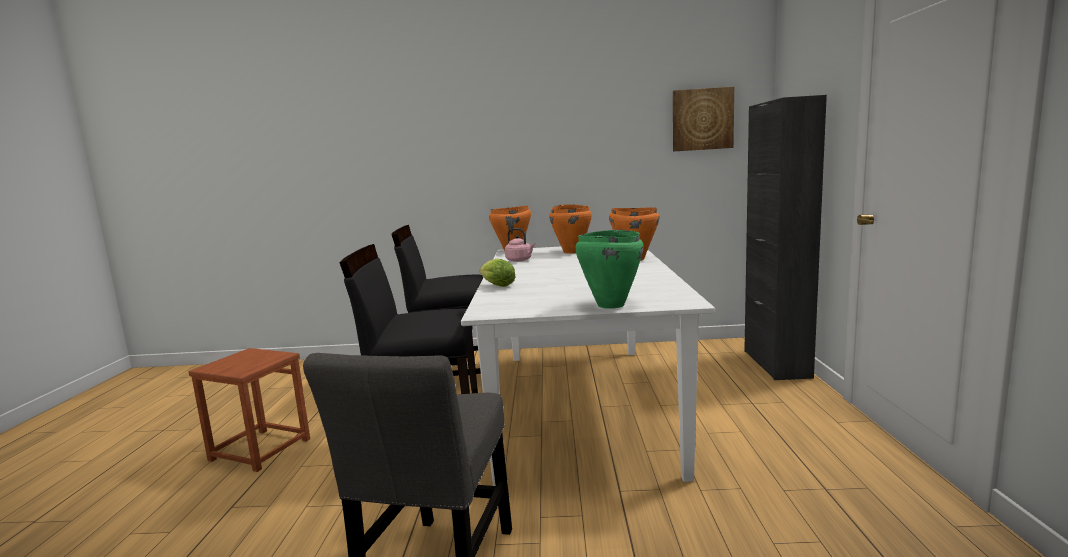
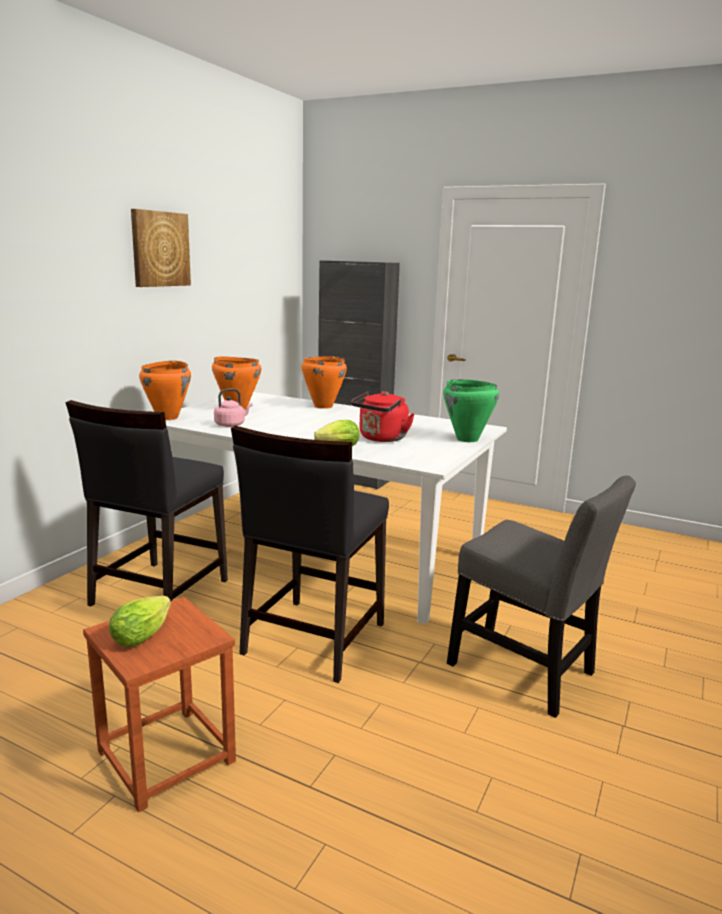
camera: 65 degrees left, 5 degrees up
(244, 359) = (144, 633): none -> lettuce
(552, 287) = (381, 439): none -> red kettle
(702, 119) = (267, 265): picture -> picture (160, 249)

